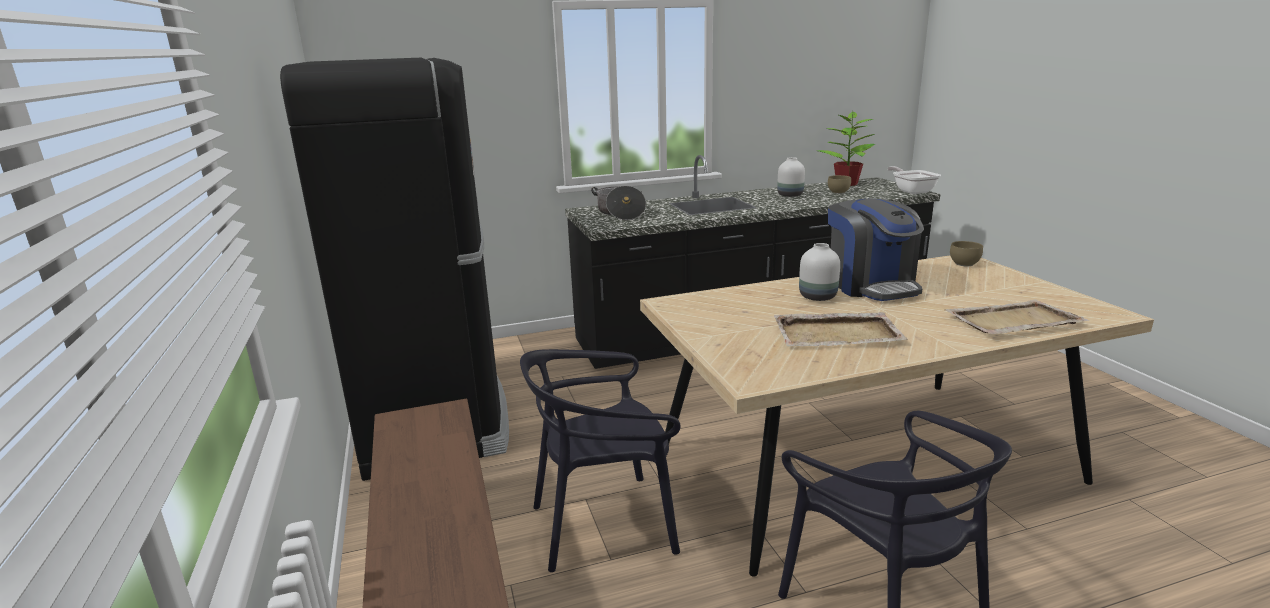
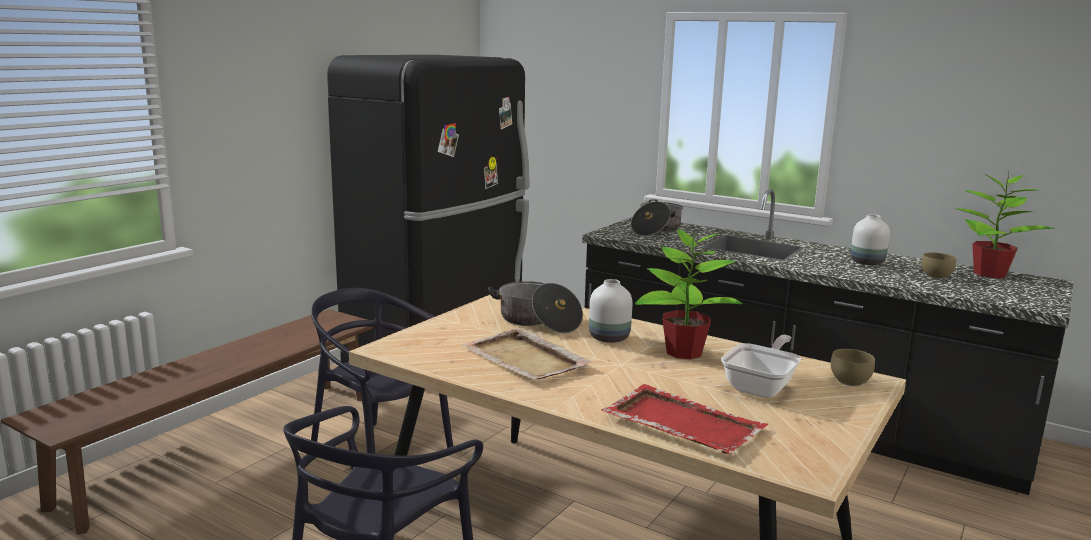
camera: 50 degrees right, 5 degrees down
(748, 308) = (537, 321): none -> cooking pot
(871, 285) = (683, 352): coffee machine -> potted plant
(911, 191) = (1041, 303): frying pan -> frying pan (762, 387)
(1012, 321) = (681, 423): beige tray -> red tray

